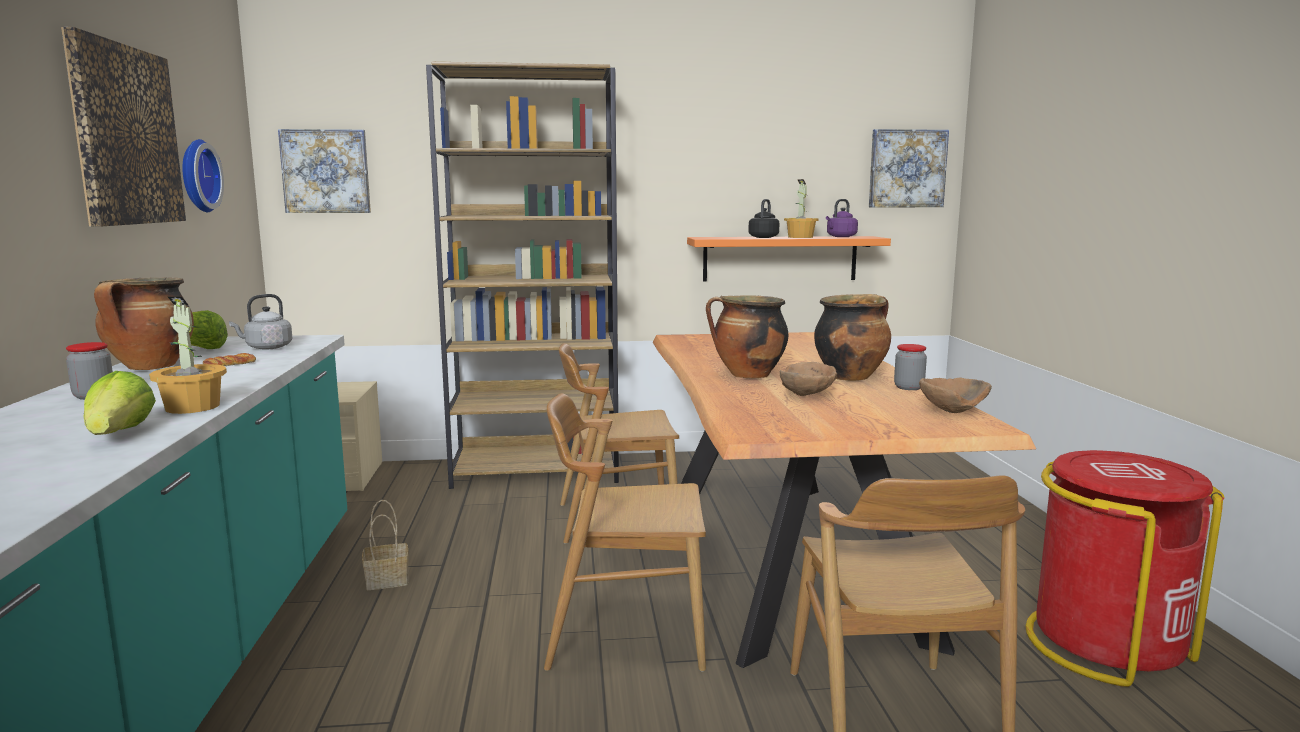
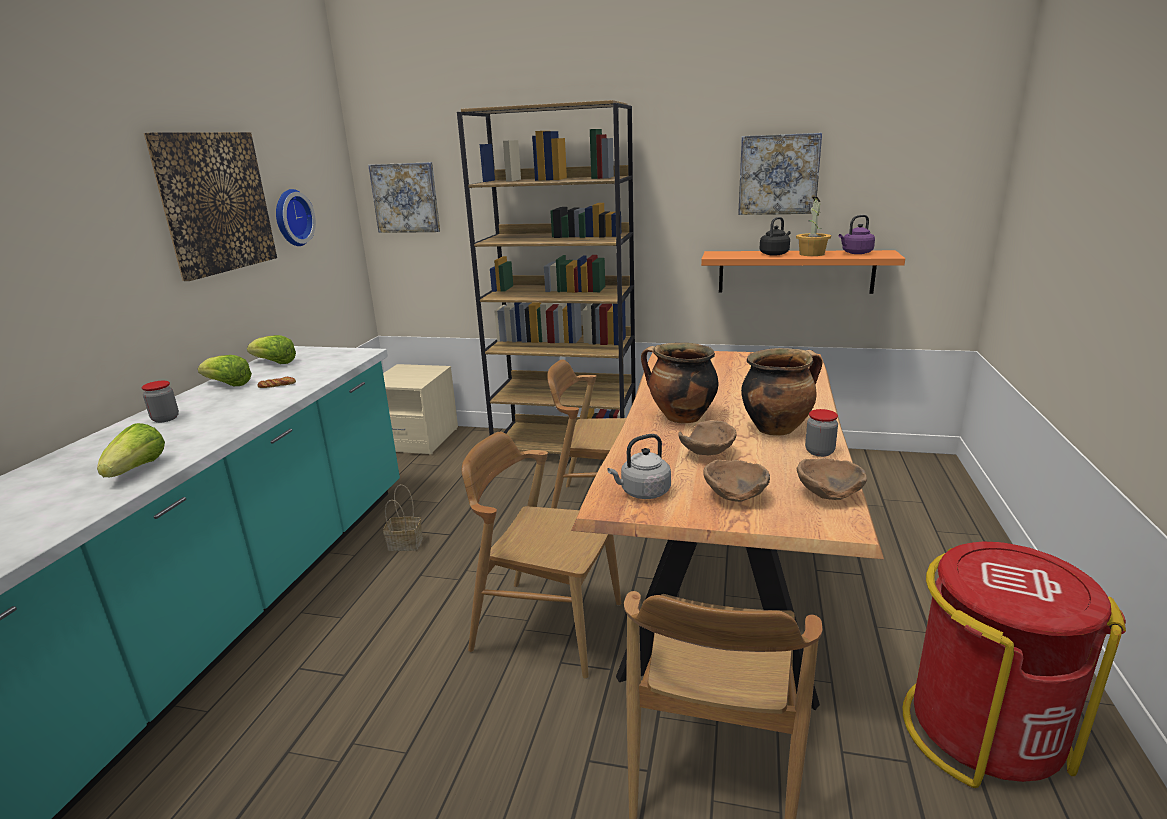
camera: 20 degrees right, 10 degrees up
(150, 367) = (228, 385): cooking pot -> lettuce
(192, 407) = (206, 440): potted plant -> none
(266, 348) = (319, 364): grey kettle -> grey kettle (643, 492)
(869, 418) = (736, 497): none -> brown bowl
(907, 168) = (940, 179): picture -> picture (778, 174)

